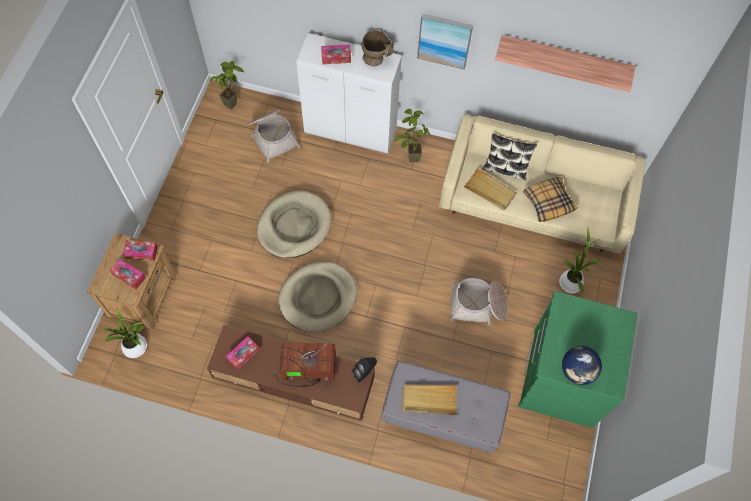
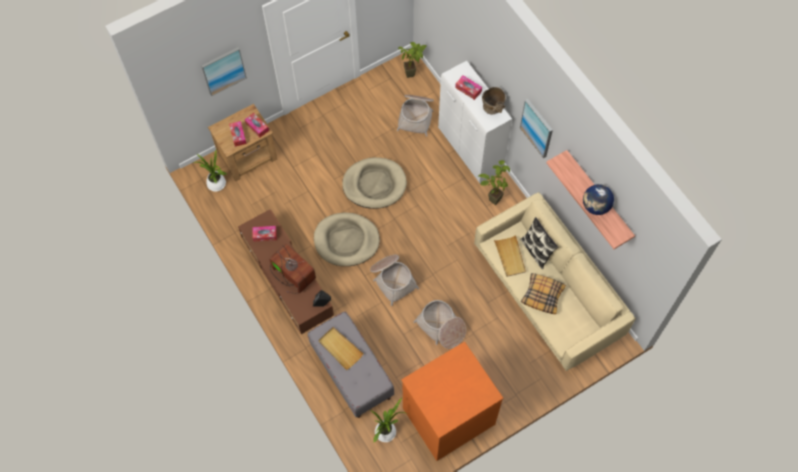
camera: 45 degrees right, 0 degrees up
(70, 211) = (223, 70): none -> picture
(394, 298) = (392, 279): none -> basket
(560, 378) = (448, 414): green dresser -> orange dresser
(571, 281) = (519, 363): potted plant -> potted plant (387, 431)
(577, 371) = (428, 398): globe -> globe (595, 206)

